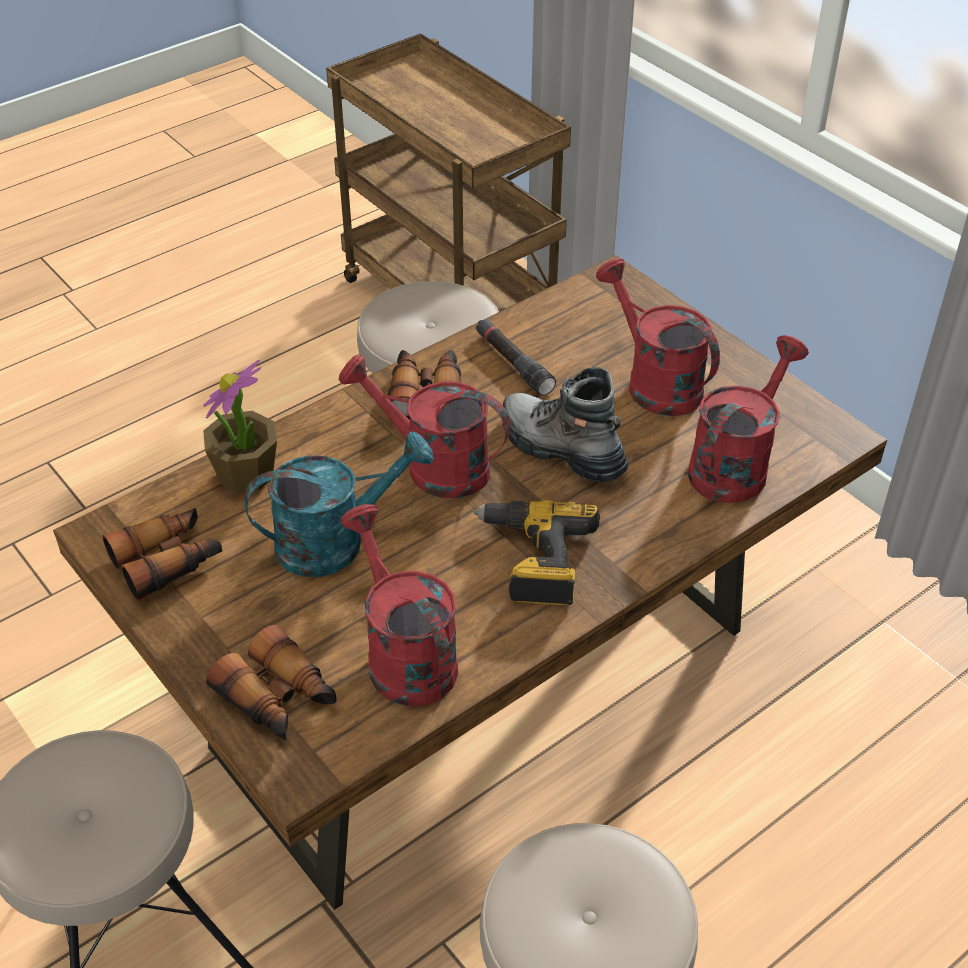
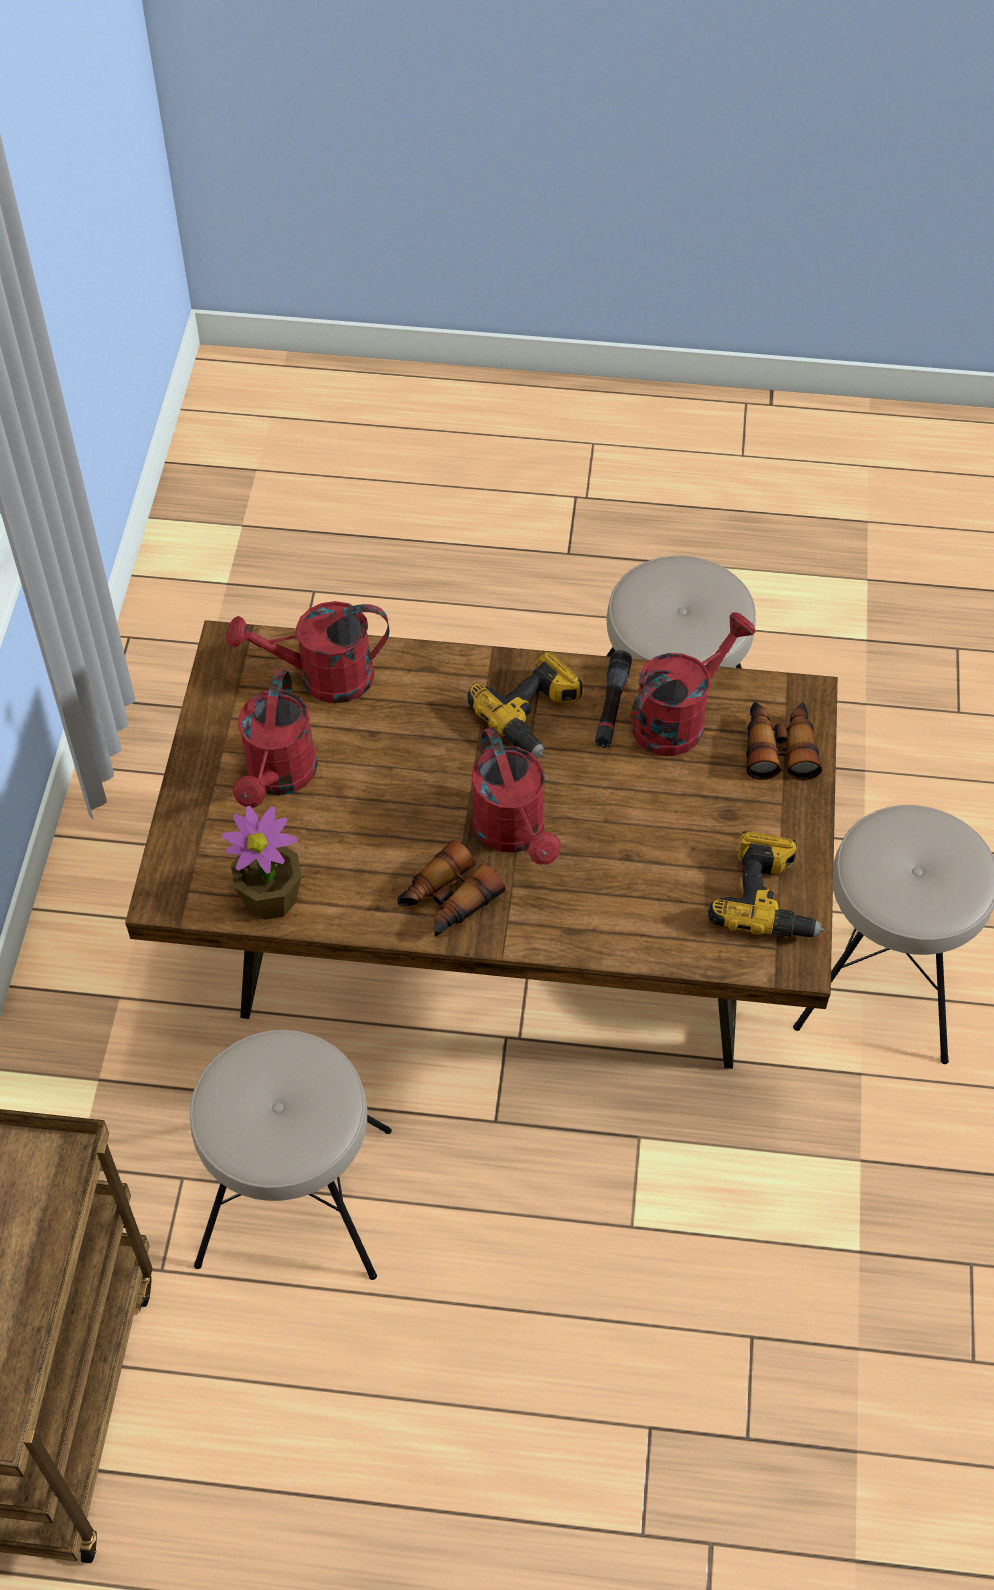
camera: 135 degrees left, 10 degrees up
(168, 561) = (768, 899): binoculars -> power drill
(246, 475) = (651, 931): potted plant -> potted plant (271, 898)
(335, 541) = (642, 827): turquoise watering can -> none
(404, 654) = (678, 718): red watering can -> red watering can turned 150 degrees counterclockwise
(513, 363) = (351, 877): black flashlight -> black flashlight (611, 706)
(561, 449) = (415, 777): boot -> none

